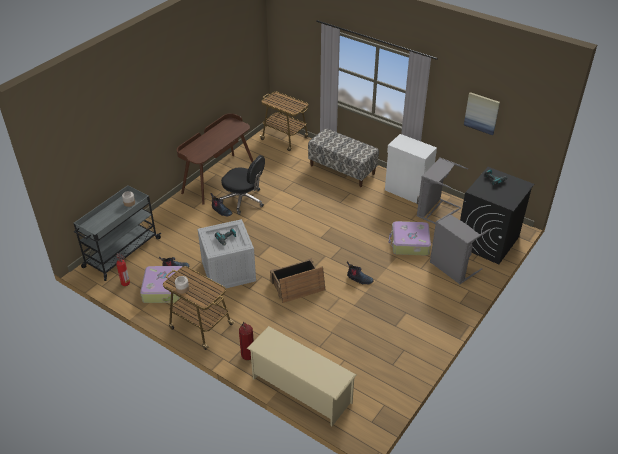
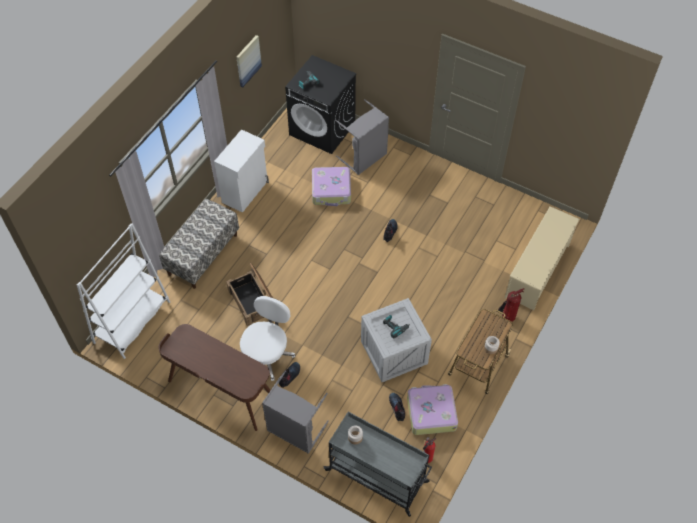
camera: 95 degrees left, 15 degrees up
(243, 200) = (267, 354): black office chair -> white office chair
(285, 139) = (132, 322): cart -> white bookcase
(297, 286) = (407, 285): crate -> crate (254, 300)
(434, 210) = (276, 169): grey laundry basket -> grey laundry basket (294, 431)

